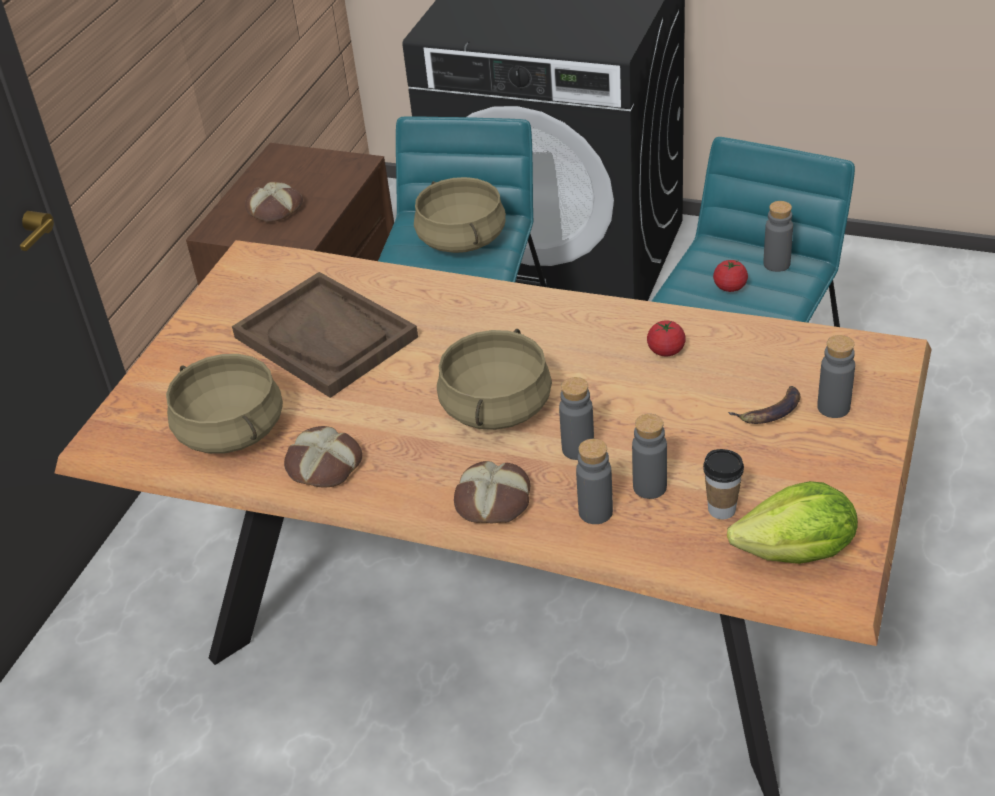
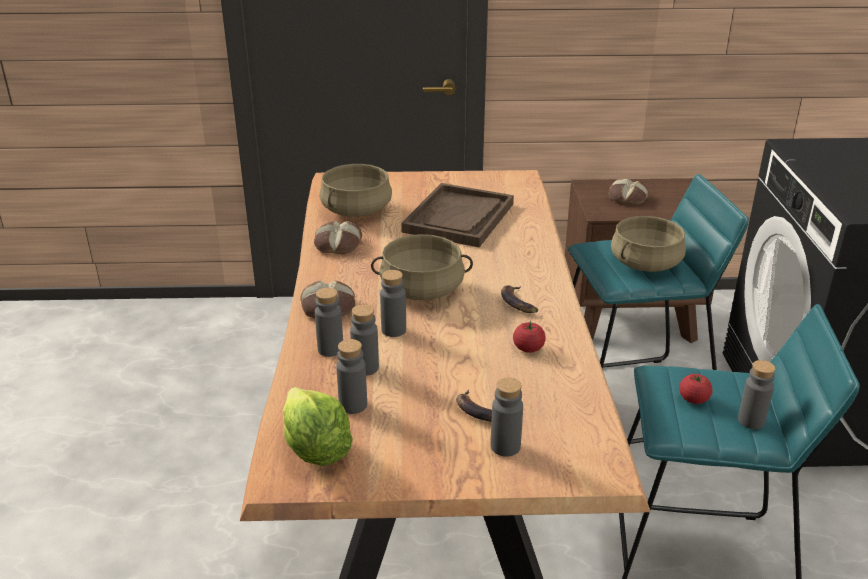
camera: 65 degrees right, 10 degrees down
(568, 336) = (518, 303): none -> banana
(721, 509) = (353, 405): cup -> grey bottle

